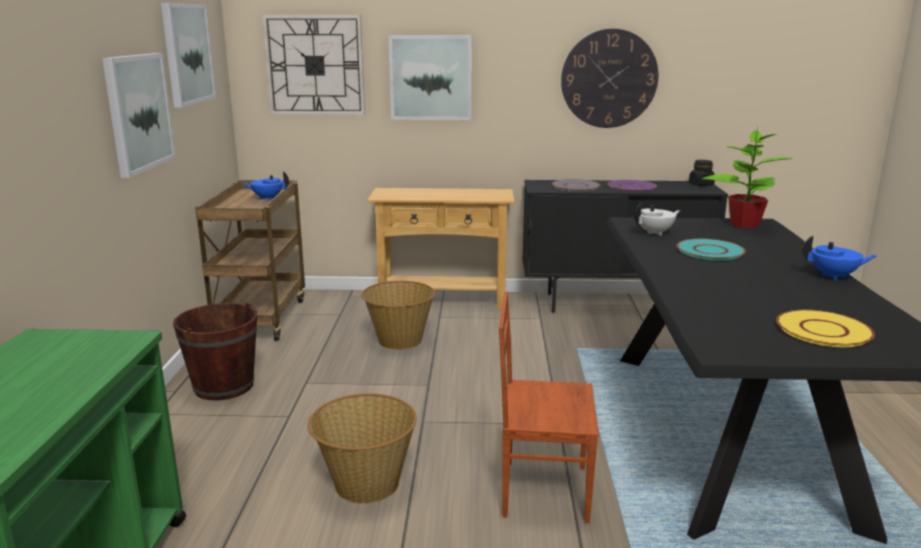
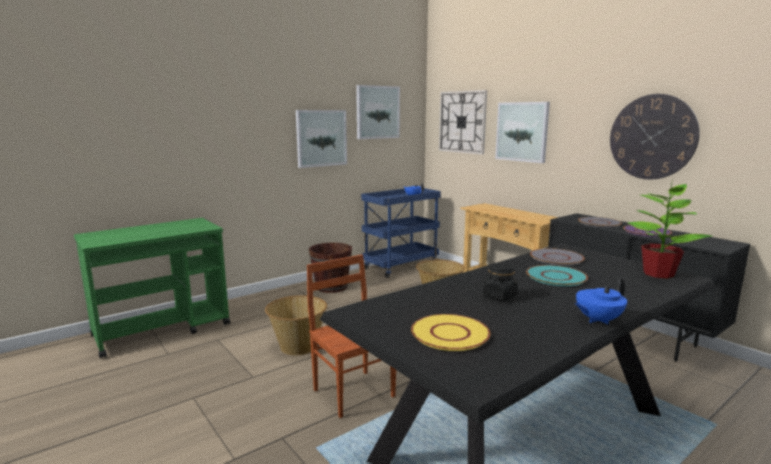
camera: 50 degrees right, 5 degrees down
(260, 317) = (400, 266): brown cart -> blue cart
(655, 233) = (556, 258): white teapot -> grey plate
(701, 184) = (726, 243): black jar -> black jar (499, 296)
(834, 276) = (597, 320): blue teapot -> blue teapot turned 90 degrees clockwise

